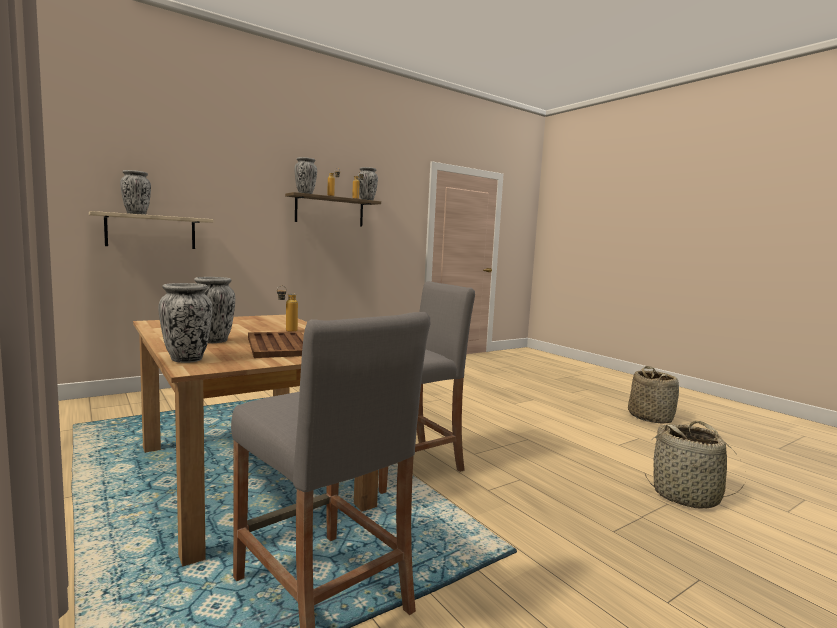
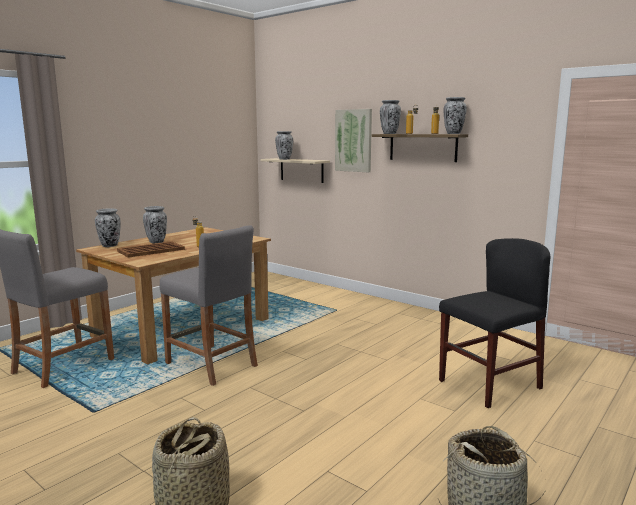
camera: 75 degrees right, 5 degrees up
(244, 197) = (353, 140): none -> picture
(497, 385) = (489, 384): none -> black chair

